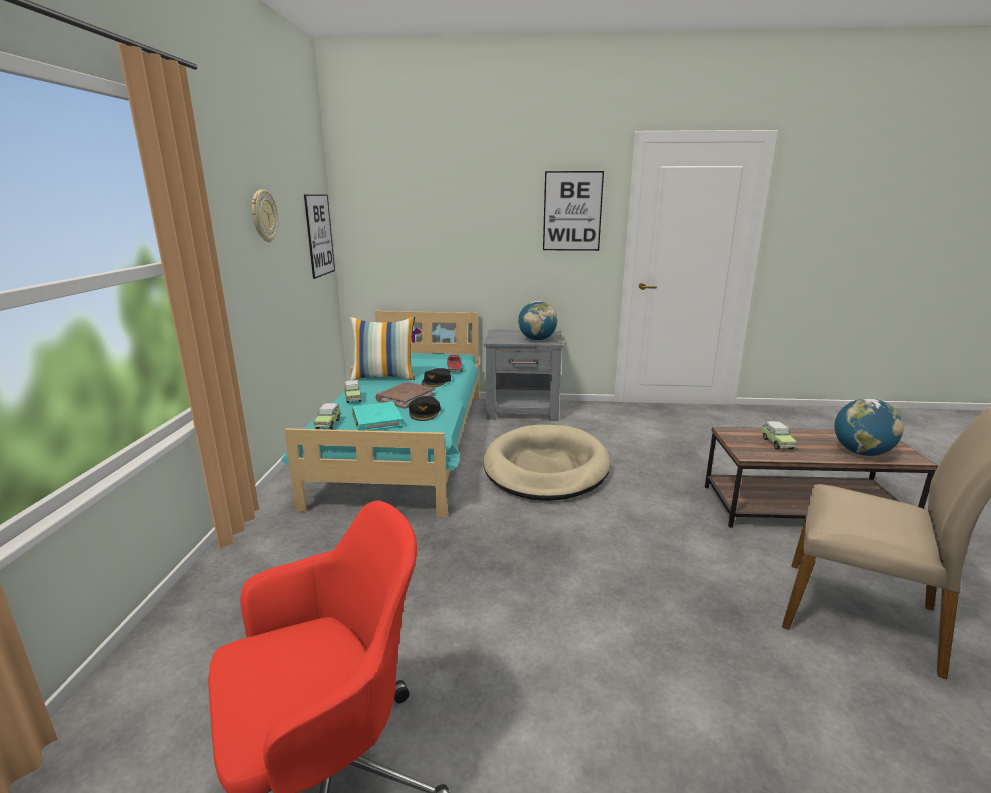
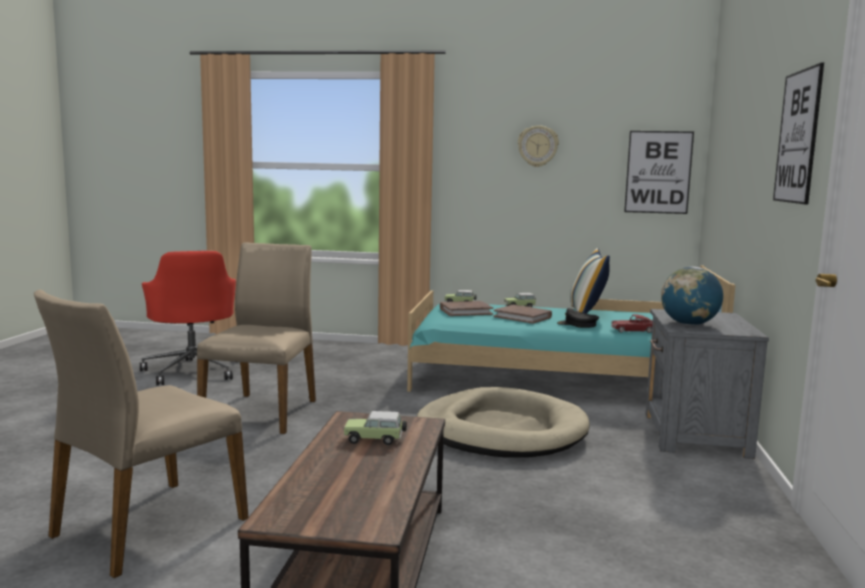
camera: 95 degrees right, 10 degrees down
(376, 420) = (465, 311): turquoise book -> brown book
(425, 412) = (482, 320): black cap -> none
(551, 614) = (262, 412): none -> beige chair
(861, 453) = (316, 484): globe -> none

